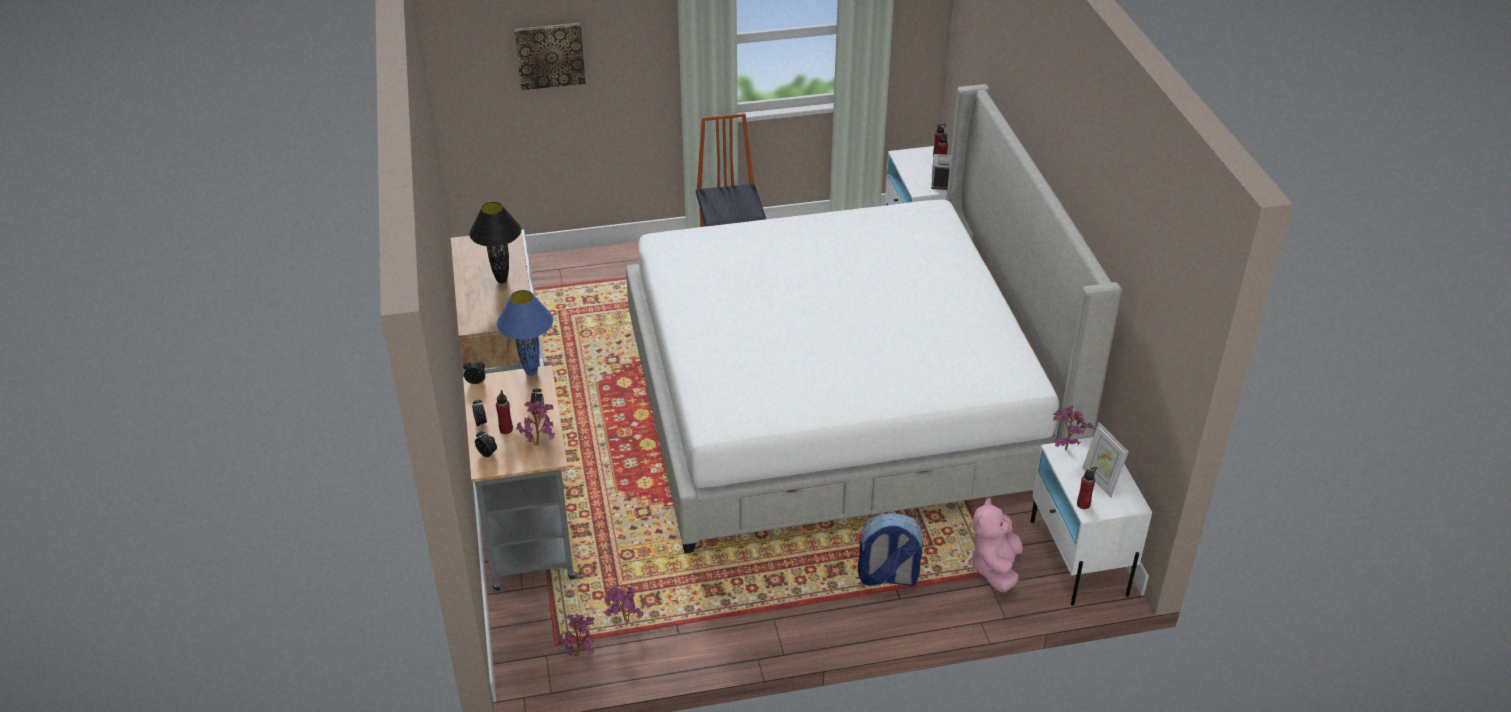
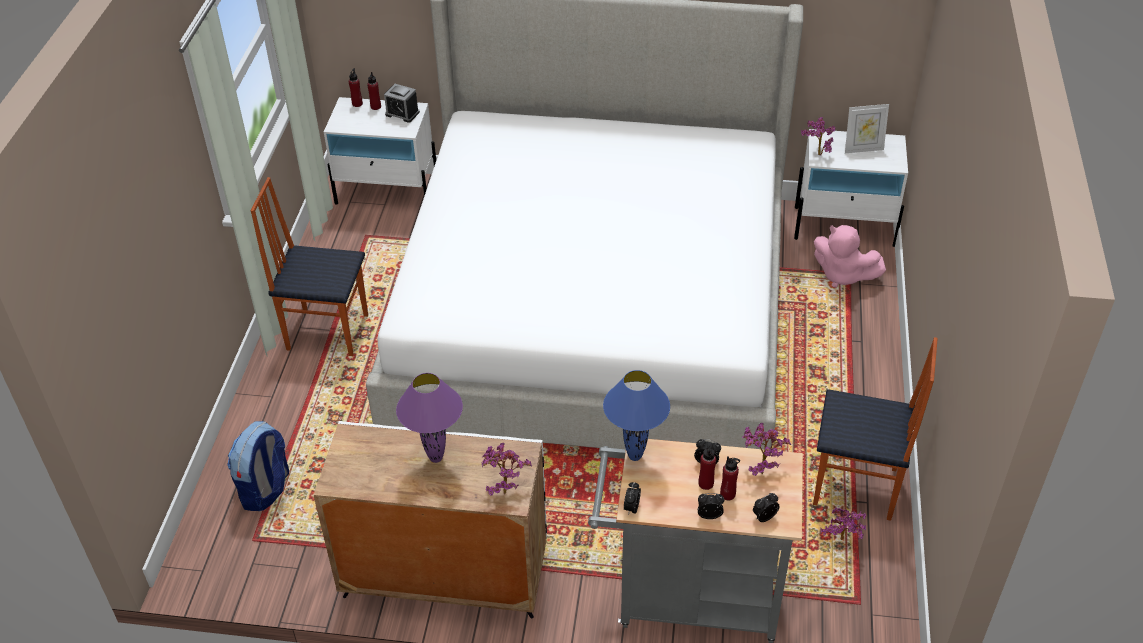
camera: 70 degrees left, 5 degrees up
(502, 280) = (436, 457): black table lamp -> purple table lamp
(550, 55) = (136, 258): picture -> none
(580, 654) = (876, 585): potted plant -> potted plant (504, 489)
(692, 623) = (856, 488): none -> chair
(887, 577) = (835, 342): backpack -> backpack (266, 490)
(1083, 504) = (887, 165): red bottle -> red bottle (706, 483)

